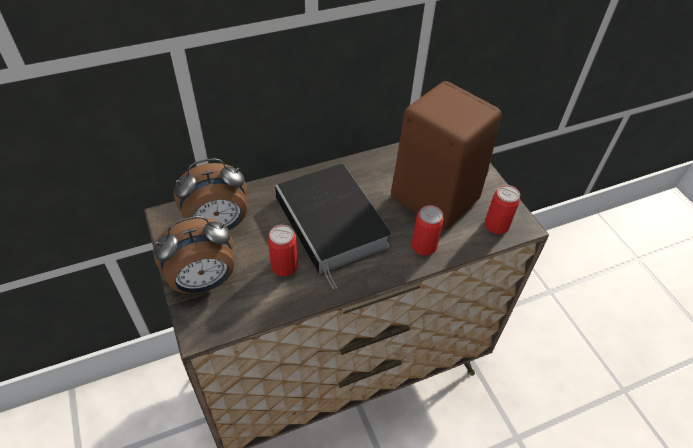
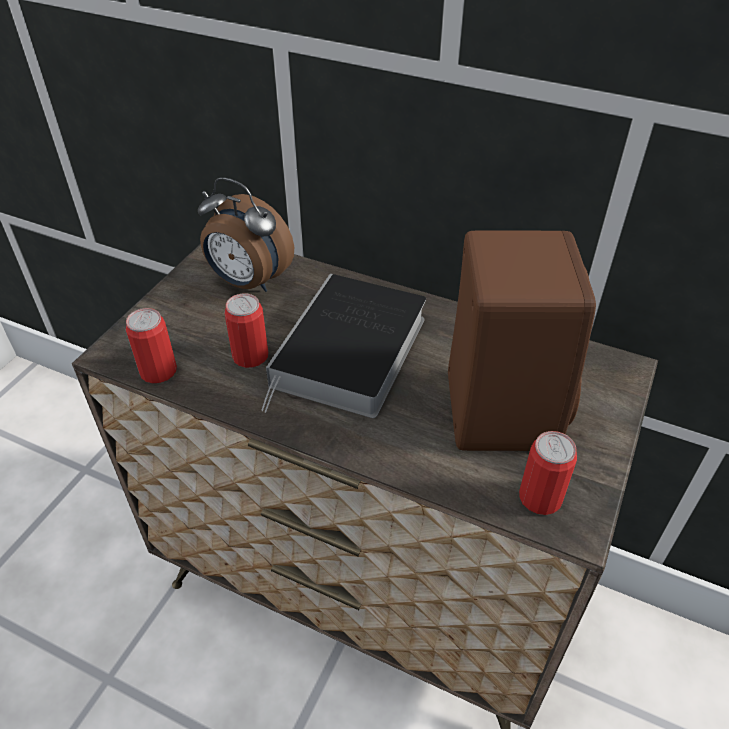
camera: 50 degrees right, 5 degrees down
(203, 282) = (171, 318): alarm clock -> none
(424, 246) = (413, 447): can -> can (158, 371)

